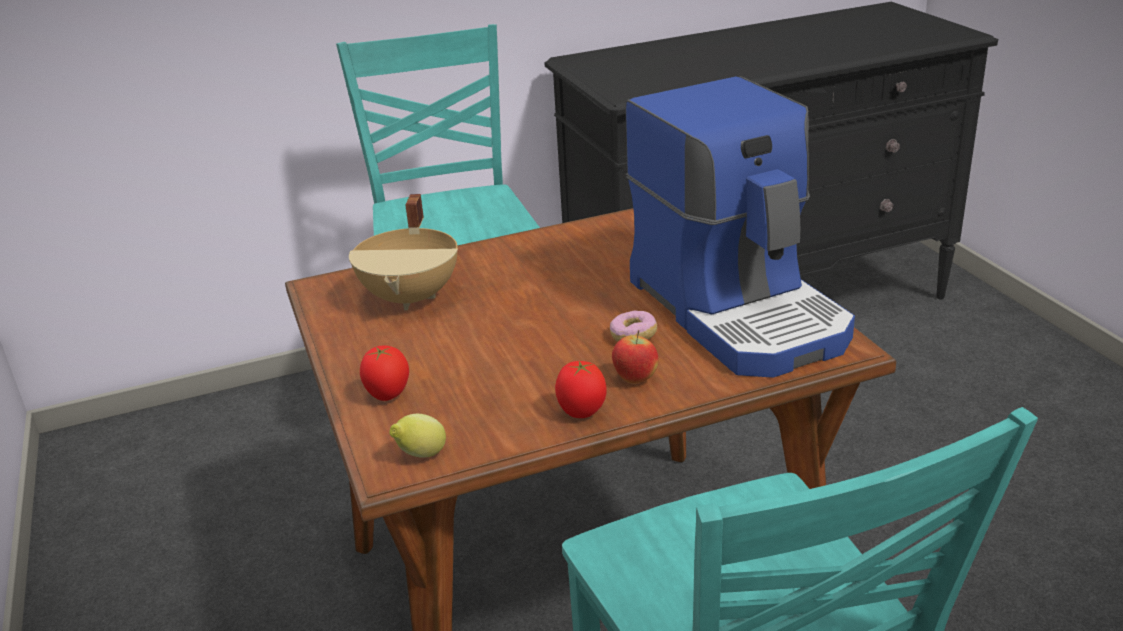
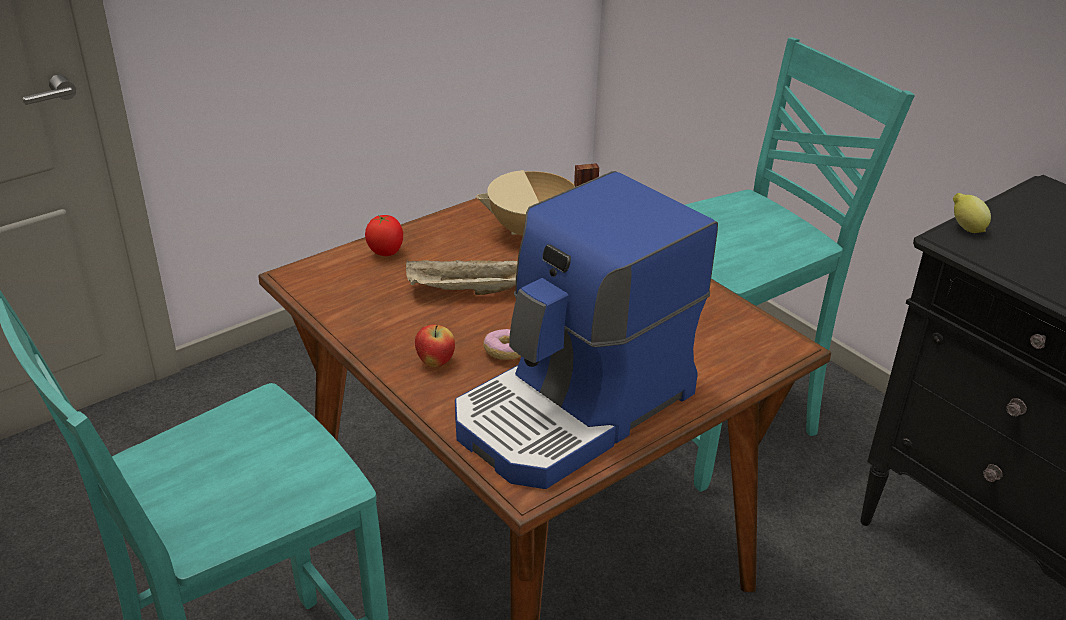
camera: 70 degrees right, 5 degrees up
(420, 456) = (313, 282): lemon -> lemon (965, 228)
(507, 347) = (468, 291): none -> beige tray
(581, 413) = (379, 343): tomato -> none

